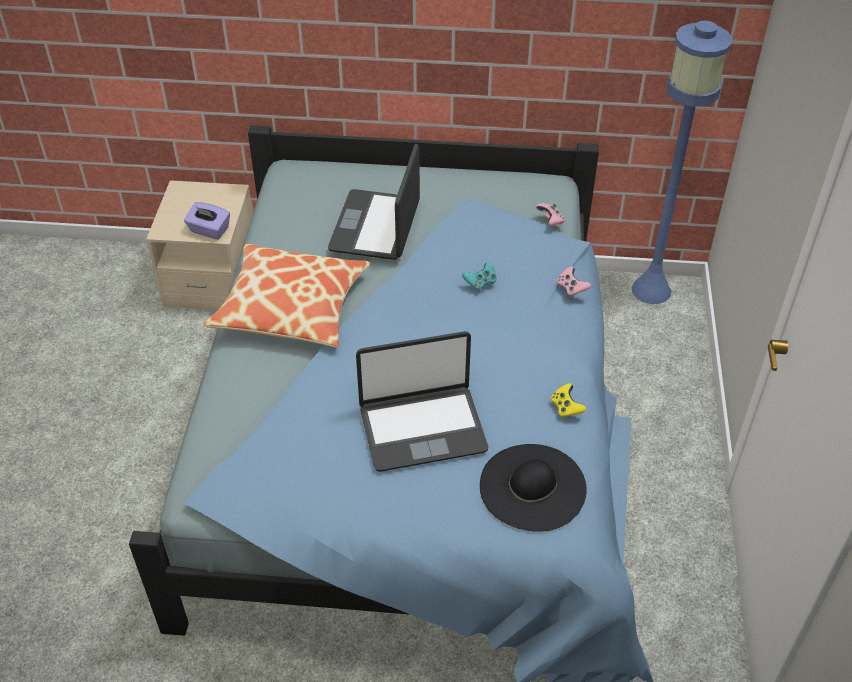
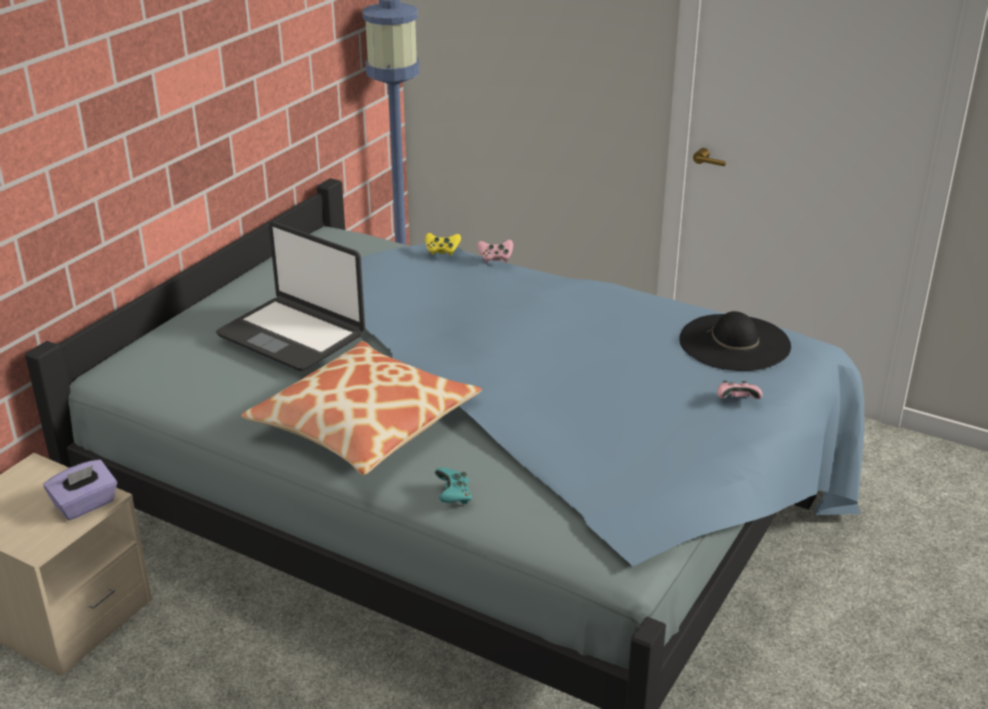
camera: 65 degrees left, 15 degrees down
(422, 428) = (623, 380): laptop -> none
(480, 283) = (443, 300): turquoise game controller -> turquoise game controller (453, 497)
(551, 221) = (390, 244): pink game controller -> pink game controller (737, 400)
(566, 408) = (648, 302): yellow game controller -> yellow game controller (442, 251)

